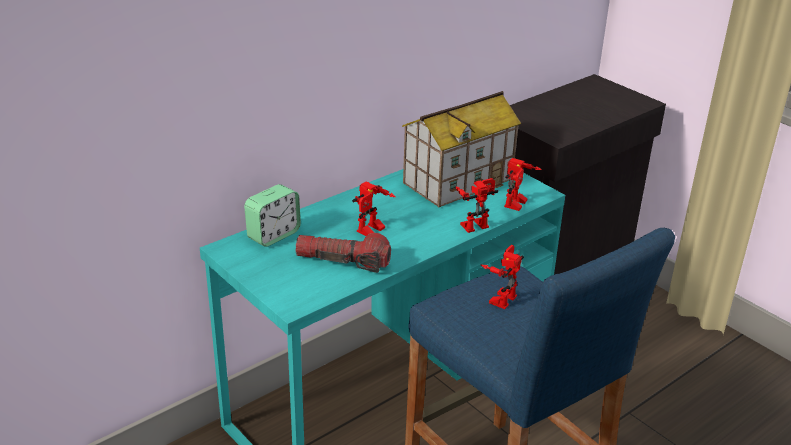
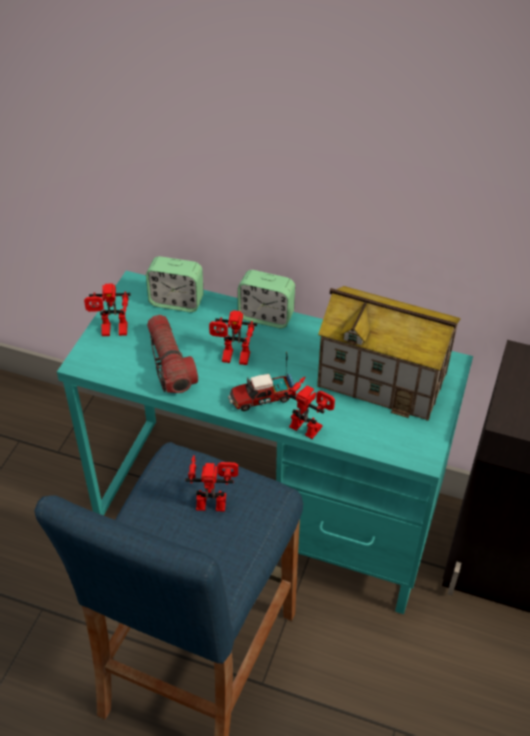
camera: 60 degrees right, 15 degrees up
(340, 202) = (266, 316): none -> alarm clock
(427, 233) = (261, 398): none -> toy truck
(518, 205) = (377, 445): toy robot -> toy robot (112, 332)

